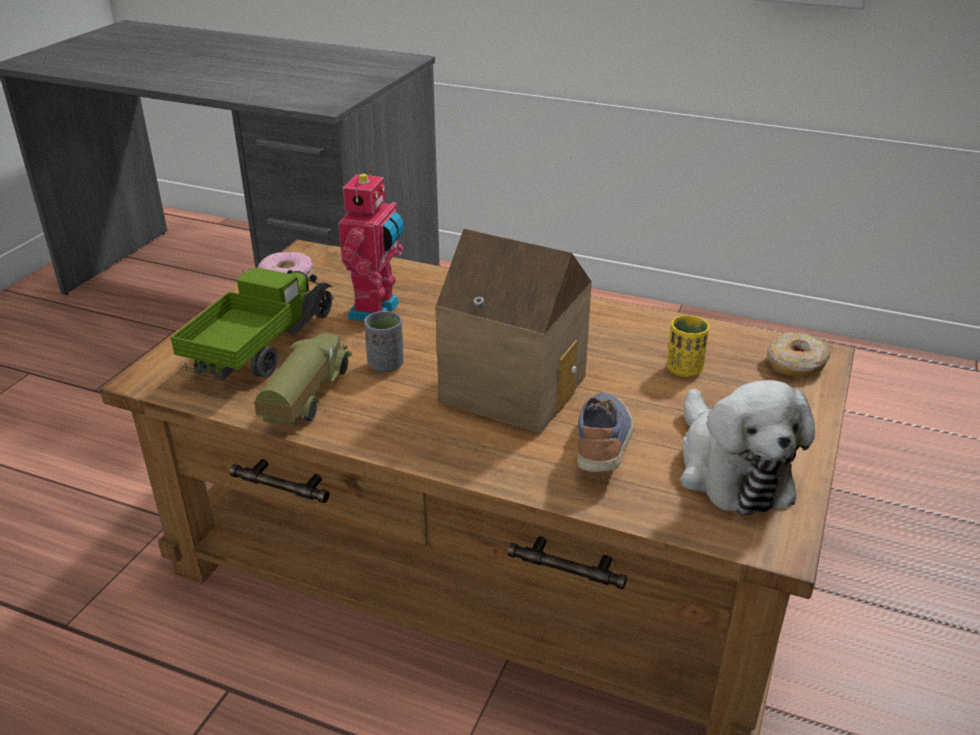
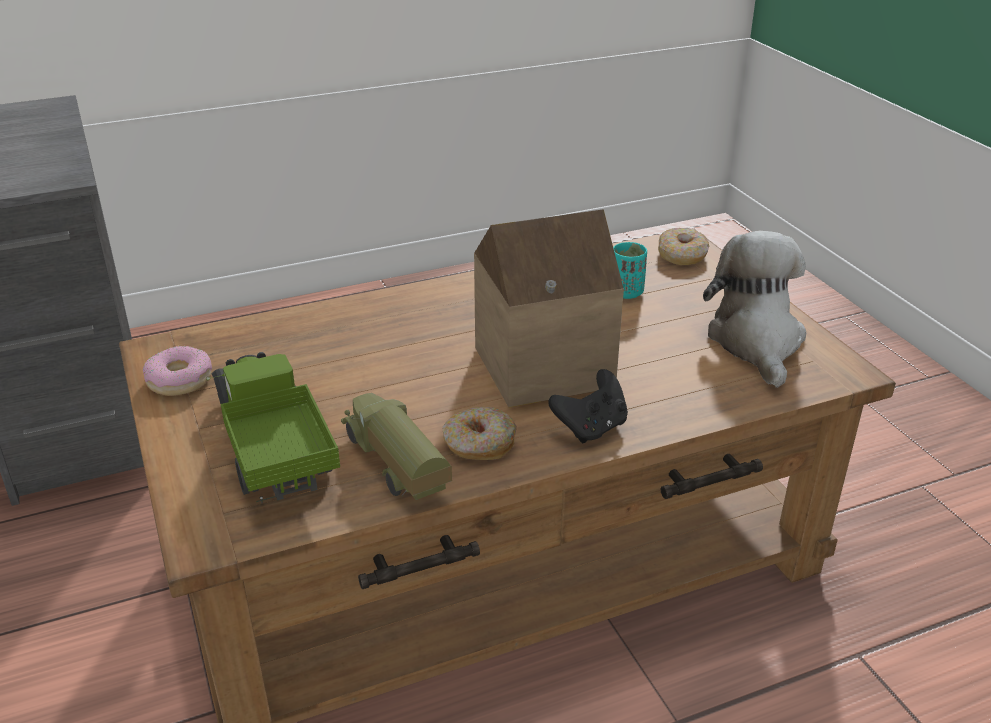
camera: 45 degrees left, 0 degrees up
(377, 311) = (325, 365): toy robot -> none
(377, 415) = (479, 444): none -> donut
(386, 365) = (414, 403): grey cup -> none
(469, 451) = (591, 428): none -> black game controller
(603, 446) = (665, 371): shoe -> none
(684, 369) = (626, 292): yellow cup -> turquoise cup
(731, 469) = (756, 342): plush toy -> plush toy turned 120 degrees counterclockwise

